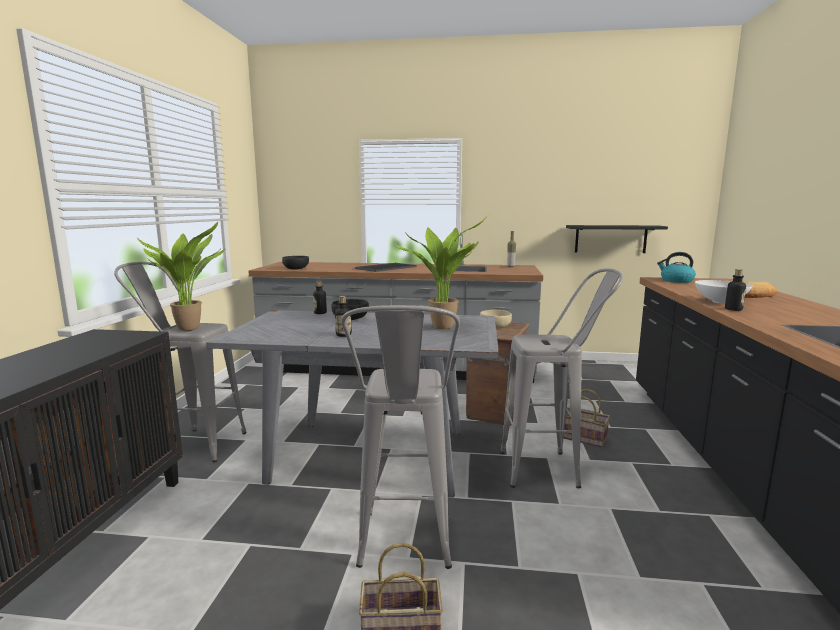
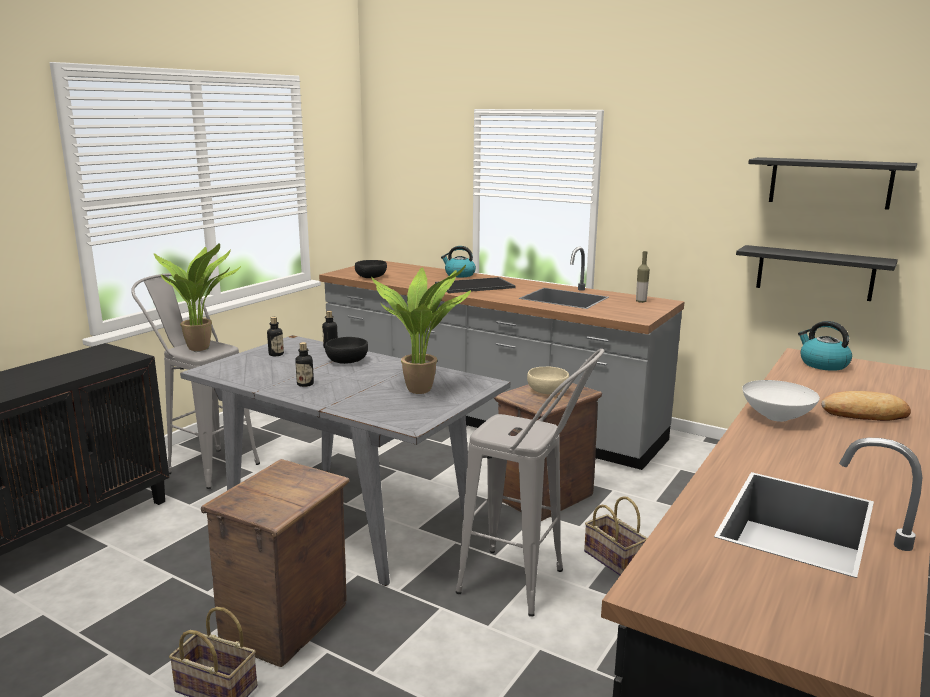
camera: 25 degrees right, 5 degrees up
(361, 264) = (459, 275): none -> kettle
(404, 551) = (287, 623): grey stool -> crate
(616, 180) = (830, 182): none -> black shelf
(733, 309) = (756, 434): bottle -> bottle (276, 354)

